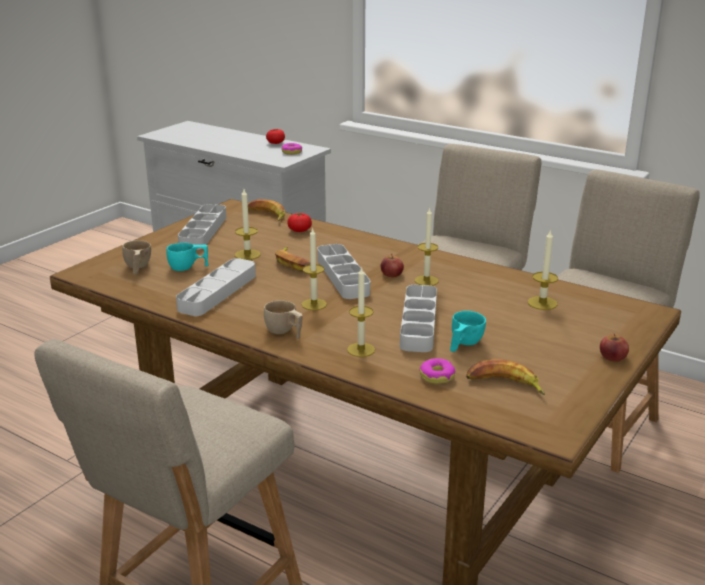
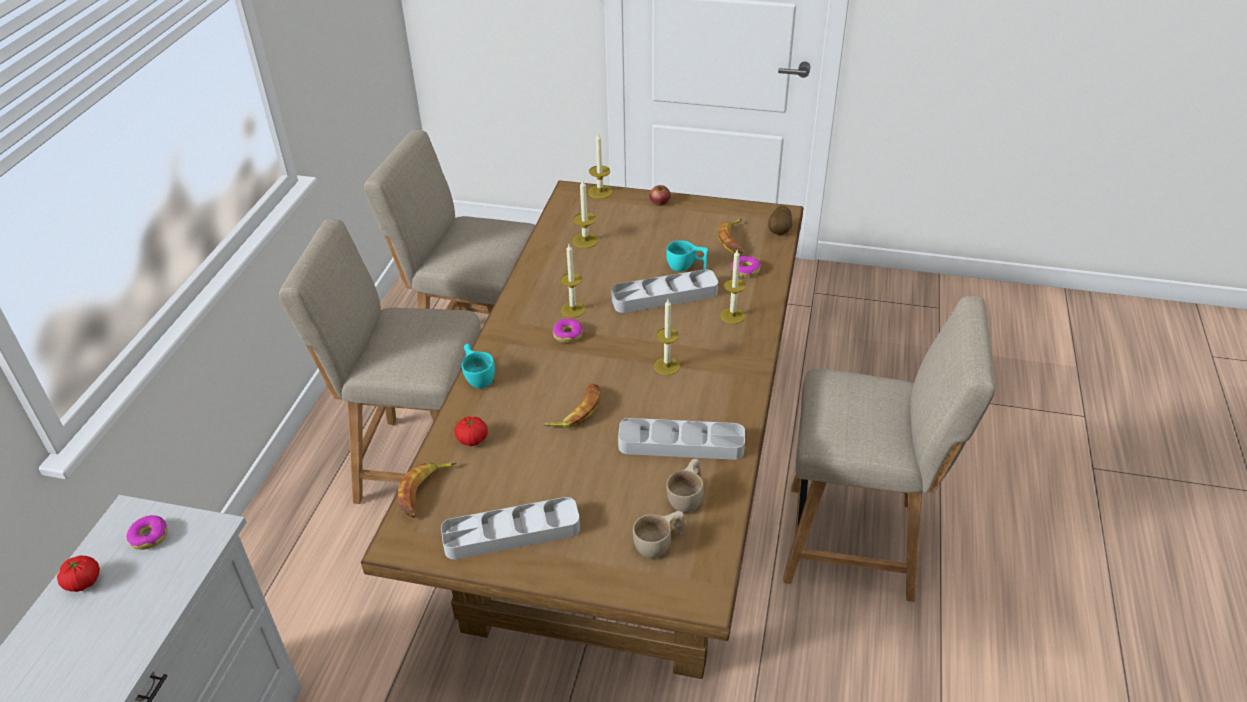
camera: 110 degrees left, 15 degrees up
(188, 267) = (633, 496): turquoise cup -> turquoise cup (478, 376)
(247, 254) = (570, 458): candle -> candle (600, 192)
(284, 332) = (734, 367): beige cup -> beige cup (688, 497)
(342, 276) = (591, 366): grey tray -> none
(391, 274) = (568, 334): apple -> donut
(510, 422) = (780, 231): none -> potato

